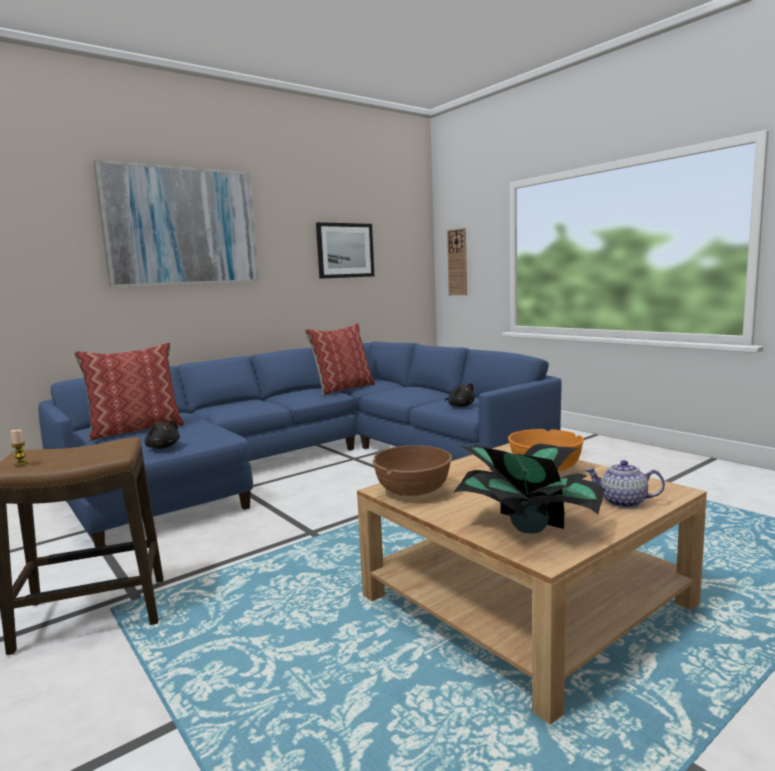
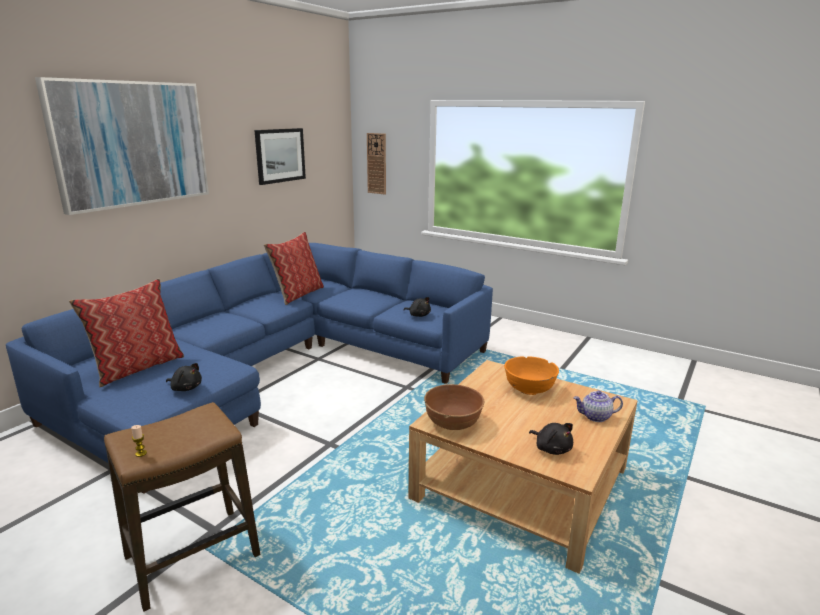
camera: 20 degrees left, 10 degrees up
(527, 527) = (551, 448): potted plant -> black plush toy

